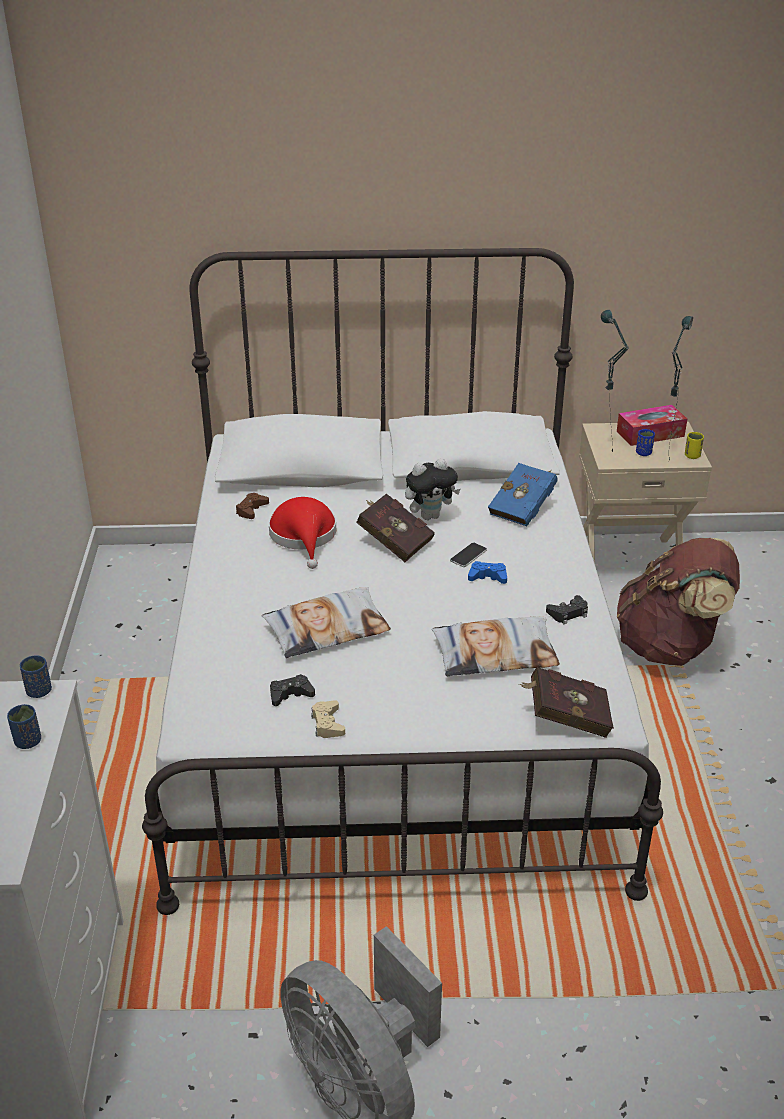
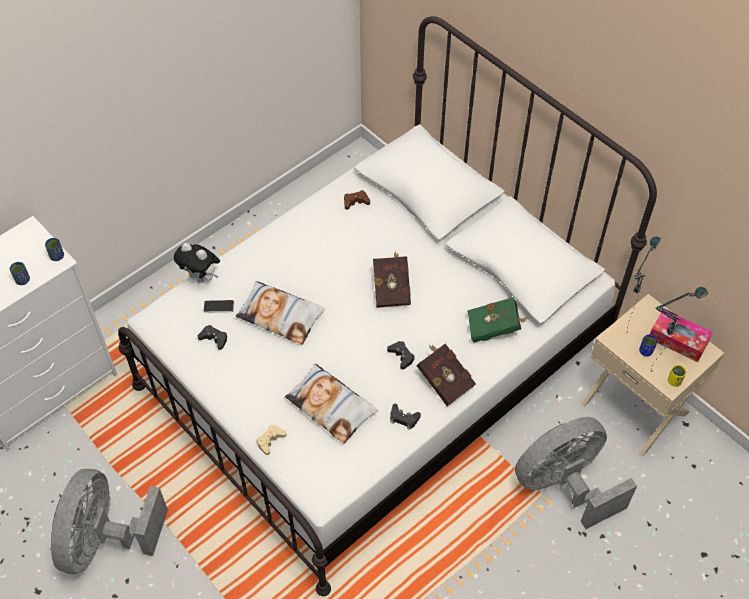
camera: 50 degrees right, 20 degrees up
(304, 536) = (354, 244): red hat -> none
(327, 724) = (206, 370): beige game controller -> beige game controller (270, 440)
(430, 516) = (437, 287): plush toy -> plush toy (201, 277)
(468, 555) = (414, 333): phone -> phone (219, 306)
(487, 577) = (401, 356): blue game controller -> black game controller
(524, 508) = (495, 328): blue book -> green book
(565, 718) = (304, 474): red book -> red book (444, 380)
(670, 646) = (564, 485): brown backpack -> grey fan

